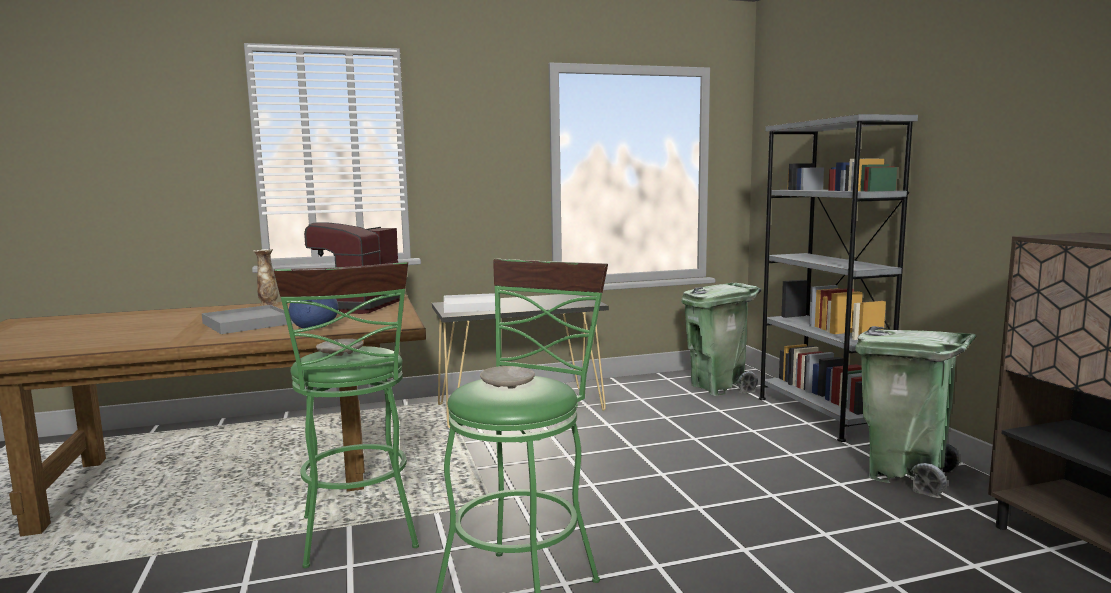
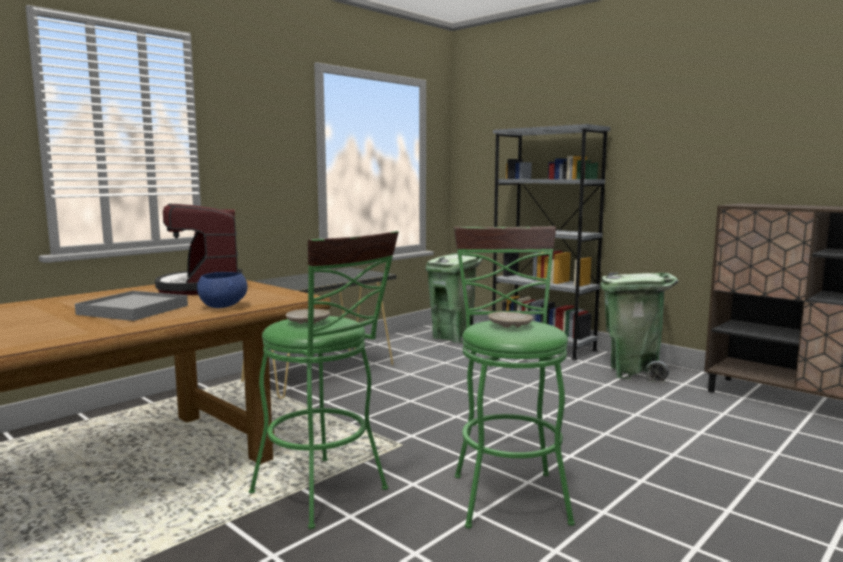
camera: 30 degrees left, 0 degrees up
(268, 304) = (98, 293): vase -> none
(470, 306) = (281, 284): white tray -> none

